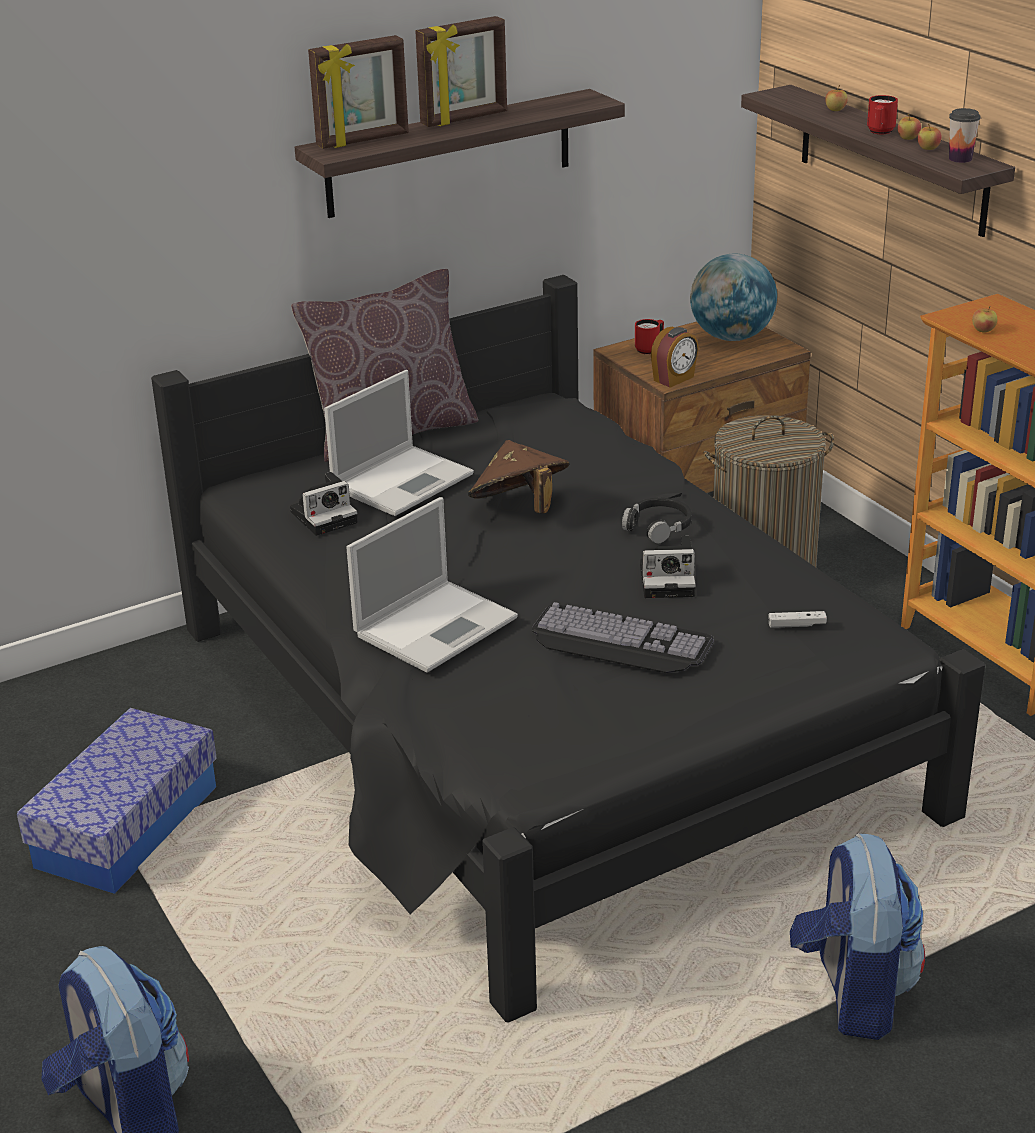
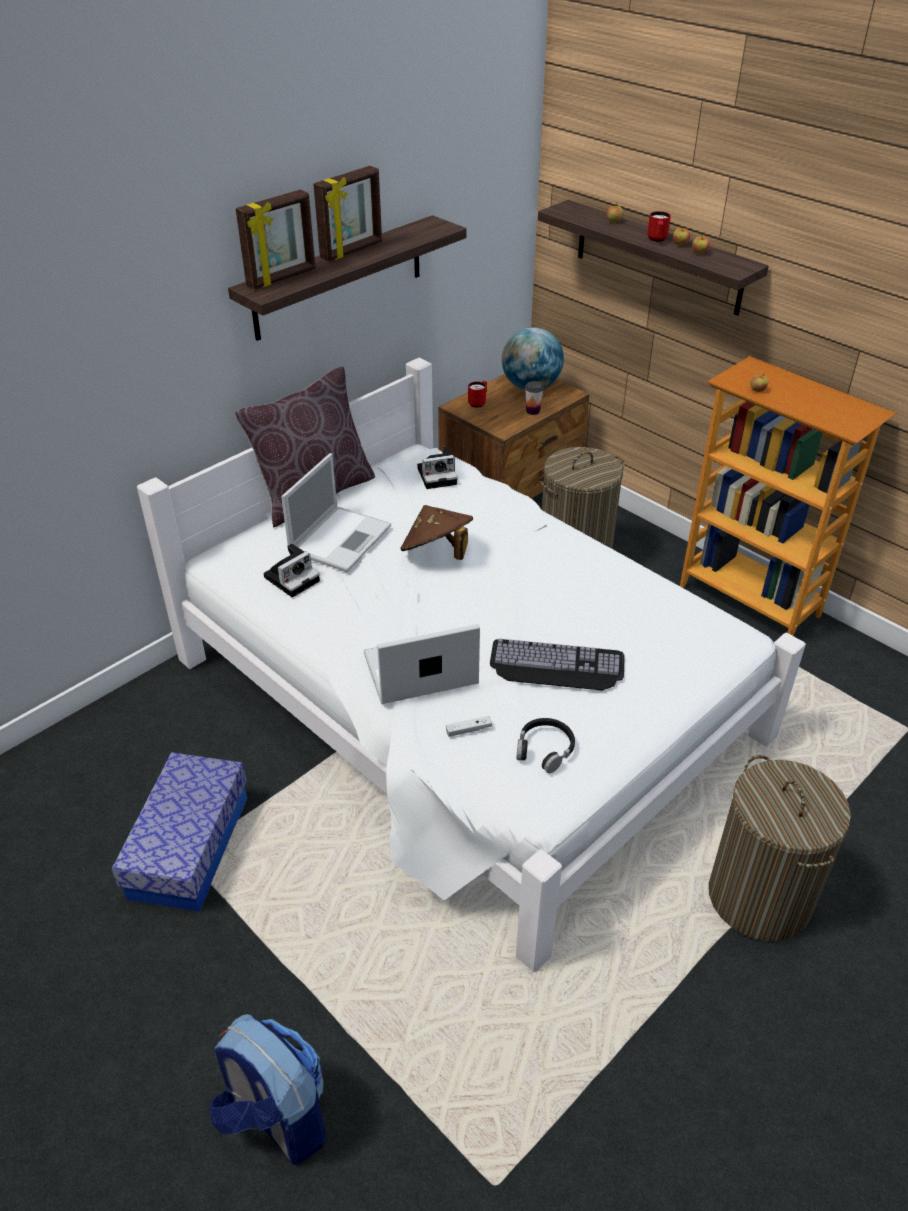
camera: 15 degrees left, 10 degrees up
(437, 625) = (418, 670): laptop -> laptop turned 135 degrees counterclockwise
(541, 720) = (466, 700): black bed -> white bed
(658, 527) = (542, 557): black headphones -> black headphones (544, 749)
(670, 580) = (569, 603): camera -> camera (438, 475)
(674, 379) = (506, 427): alarm clock -> none
(797, 625) = (674, 632): white game controller -> white game controller (468, 730)
(853, 993) = (759, 896): backpack -> laundry basket
(960, 159) = (727, 261): cup -> cup (533, 411)

